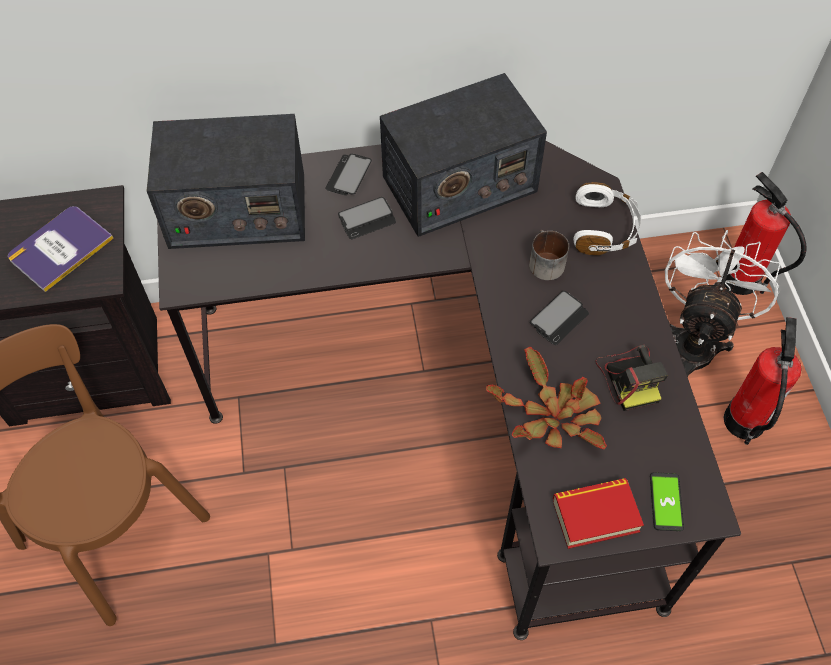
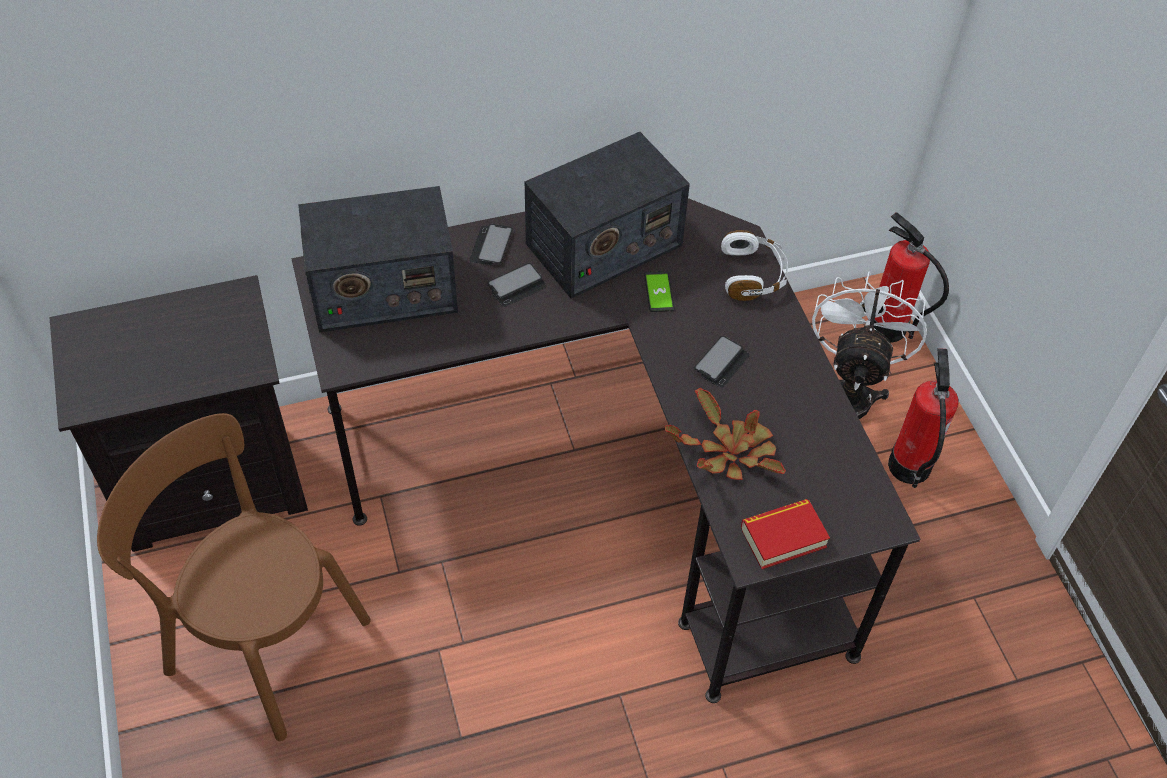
camera: 10 degrees left, 5 degrees down
(60, 248) = (204, 342): book -> none
(543, 262) = (698, 311): mug -> none
(629, 377) = (797, 410): camera -> none
(666, 502) = (847, 518): phone -> phone (658, 292)

